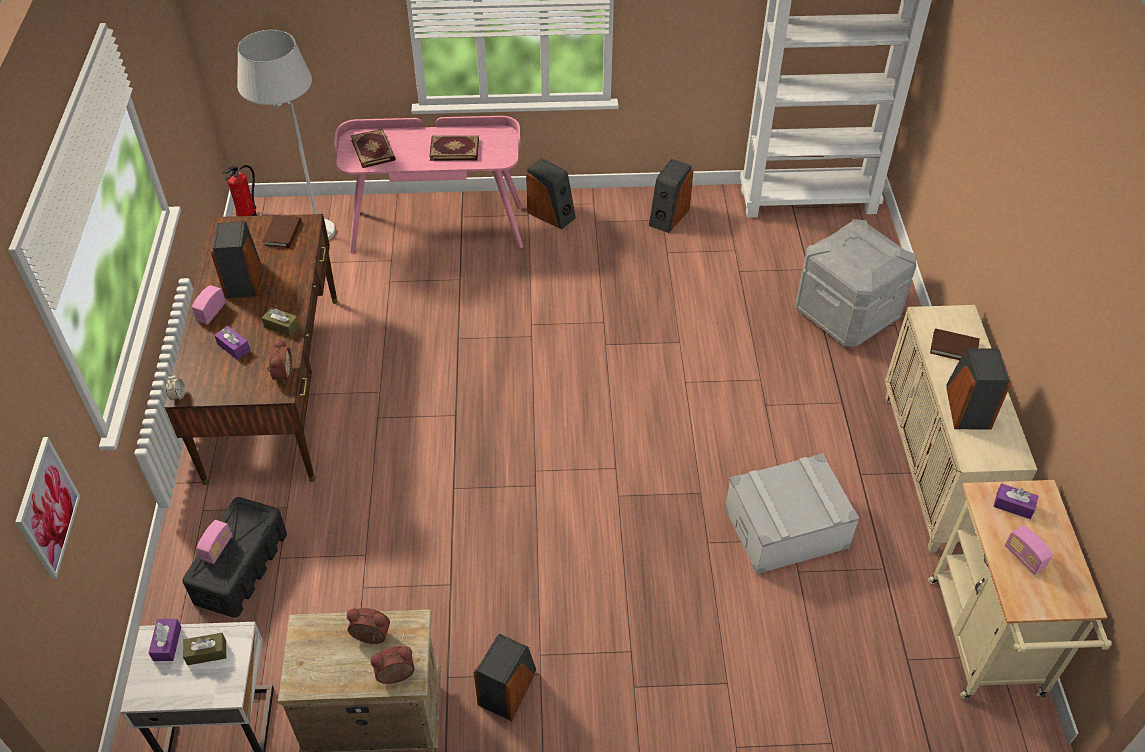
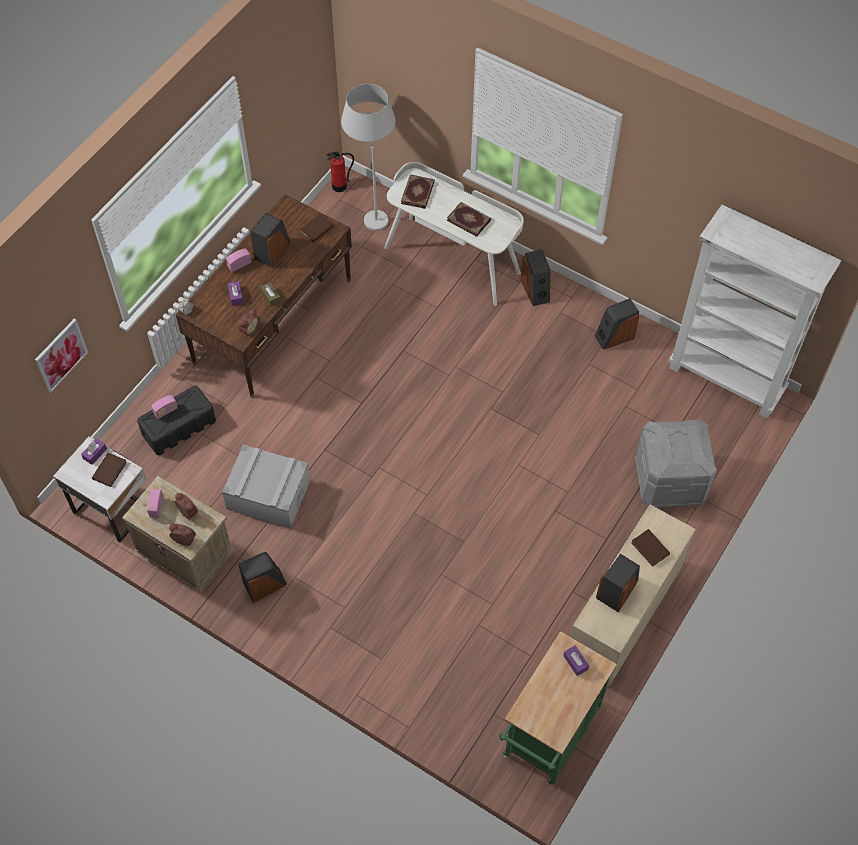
camera: 35 degrees right, 10 degrees up
(206, 653) = (109, 470): brown tissue box -> brown book
(437, 227) = (452, 259): pink desk -> white desk
(786, 528) = (495, 595): grey storage box -> grey storage box (268, 495)
(988, 646) = (548, 738): beige cart -> green cart
(1024, 557) = (550, 693): radio -> radio (156, 507)

